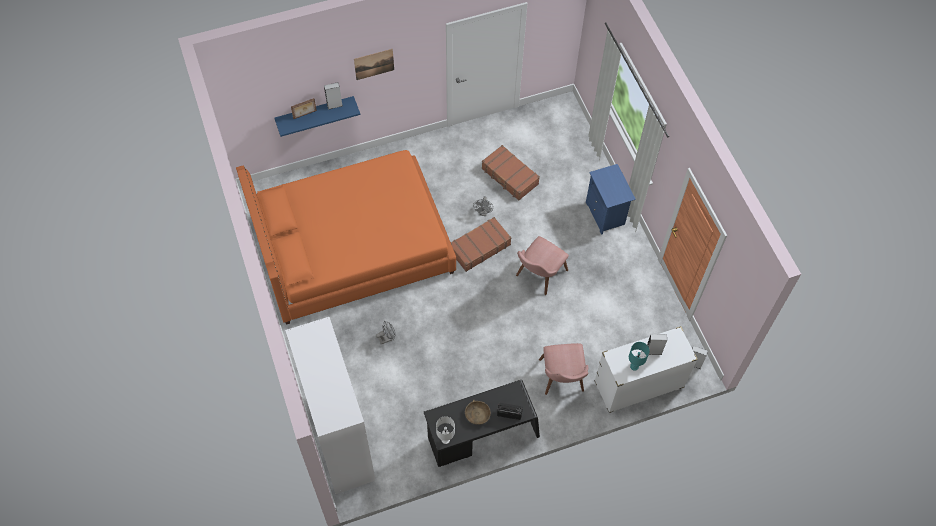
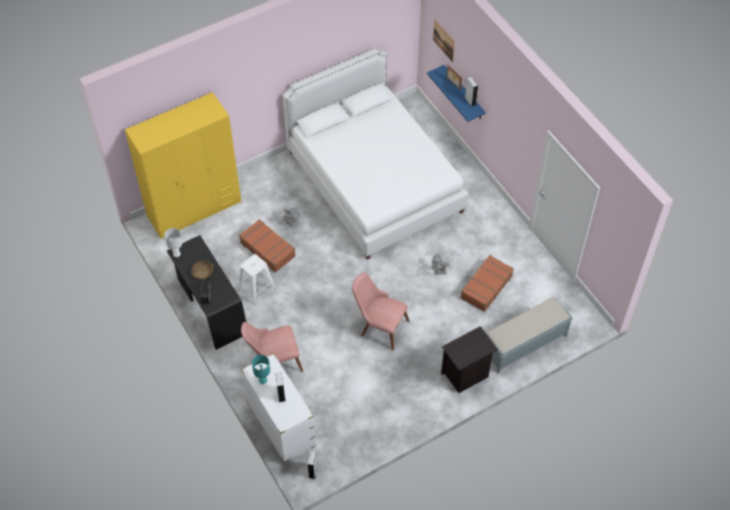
camera: 80 degrees right, 5 degrees down
(340, 438) = (194, 209): white wardrobe -> yellow wardrobe
(353, 247) = (374, 182): orange bed -> white bed
(374, 64) = (501, 102): picture -> picture (444, 40)
(468, 385) = (256, 289): none -> white stool
(479, 247) = (399, 275): brown suitcase -> brown suitcase (268, 249)
(580, 161) = (524, 344): none -> grey bench
(606, 214) = (465, 375): blue nightstand -> black nightstand

